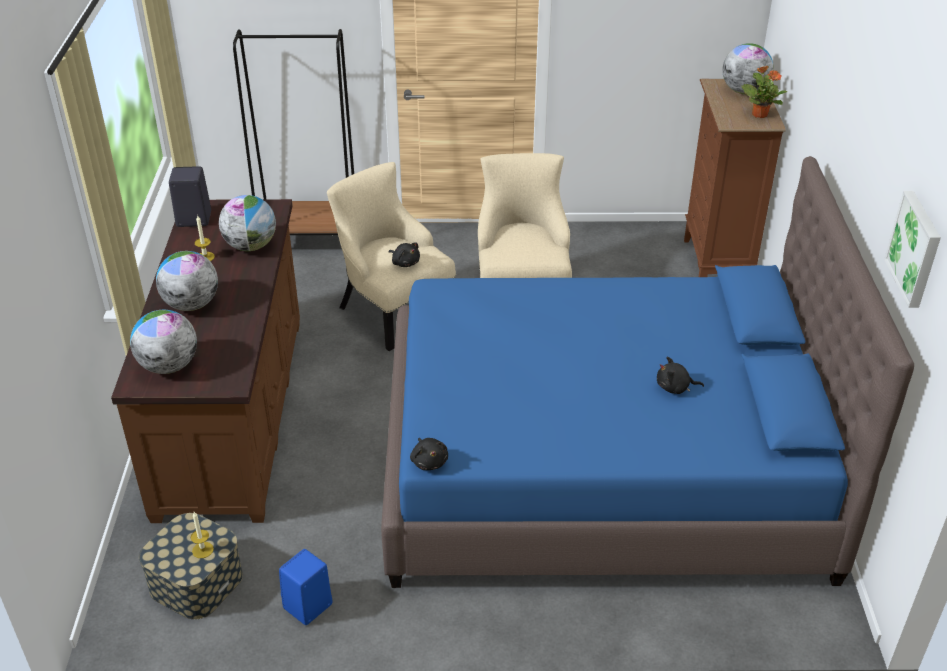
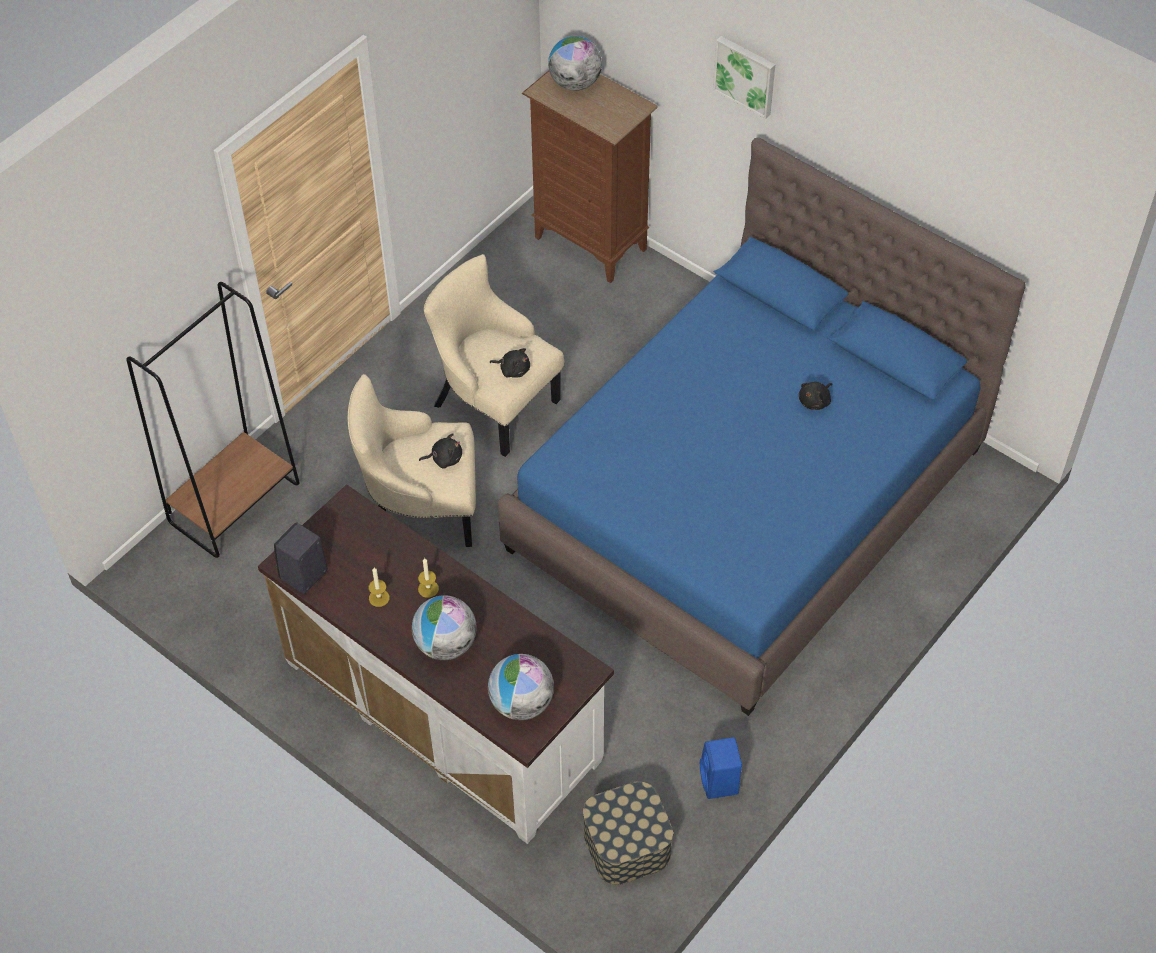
camera: 50 degrees left, 15 degrees up
(202, 550) = (639, 812): candle -> candle (428, 589)
(234, 413) = (441, 710): brown cabinet -> white cabinet
(251, 246) = (395, 555): globe -> none
(429, 461) = (758, 600): black plush toy -> black plush toy (513, 369)
(759, 114) = (620, 103): potted plant -> none
(916, 248) = (972, 198): picture -> picture (745, 75)

